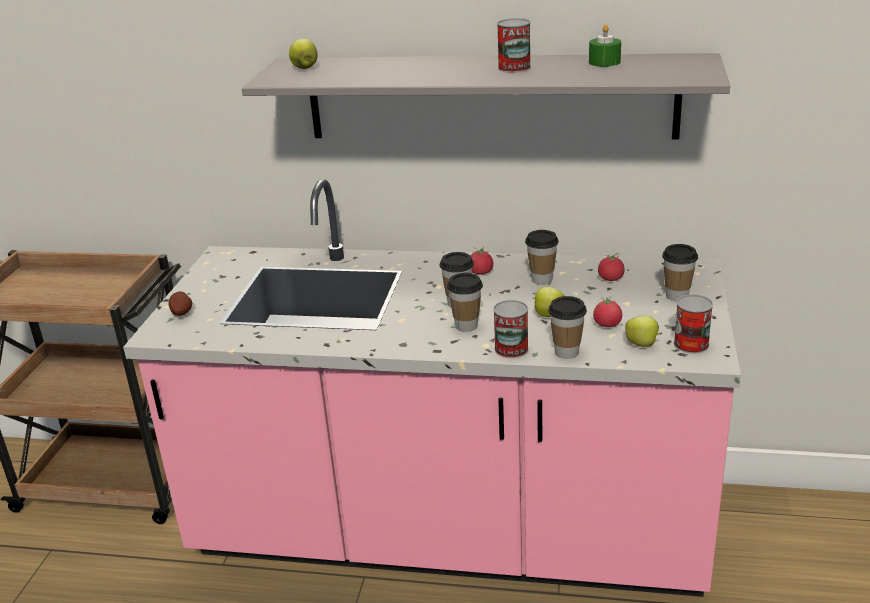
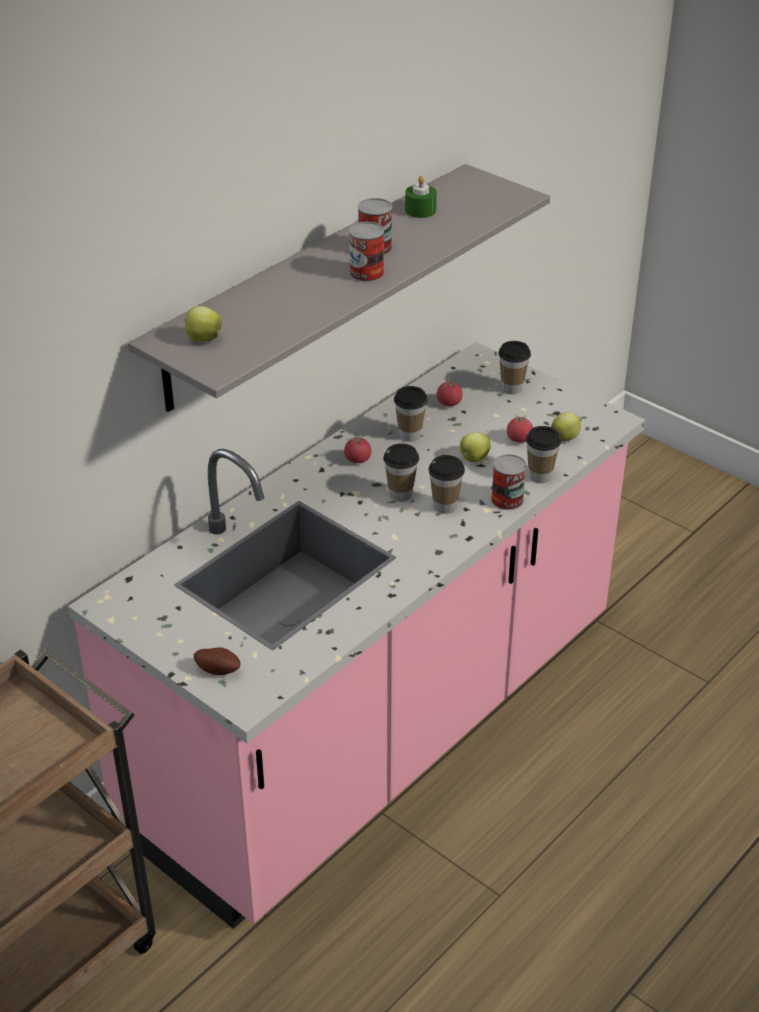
camera: 60 degrees left, 10 degrees up
(691, 344) = (586, 418): can -> can (366, 273)

